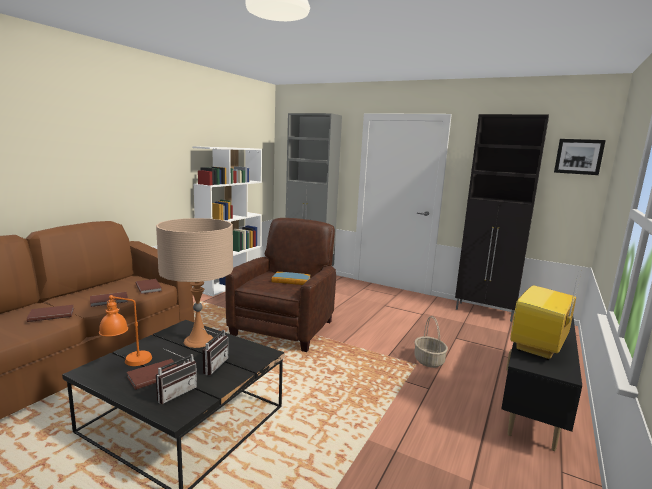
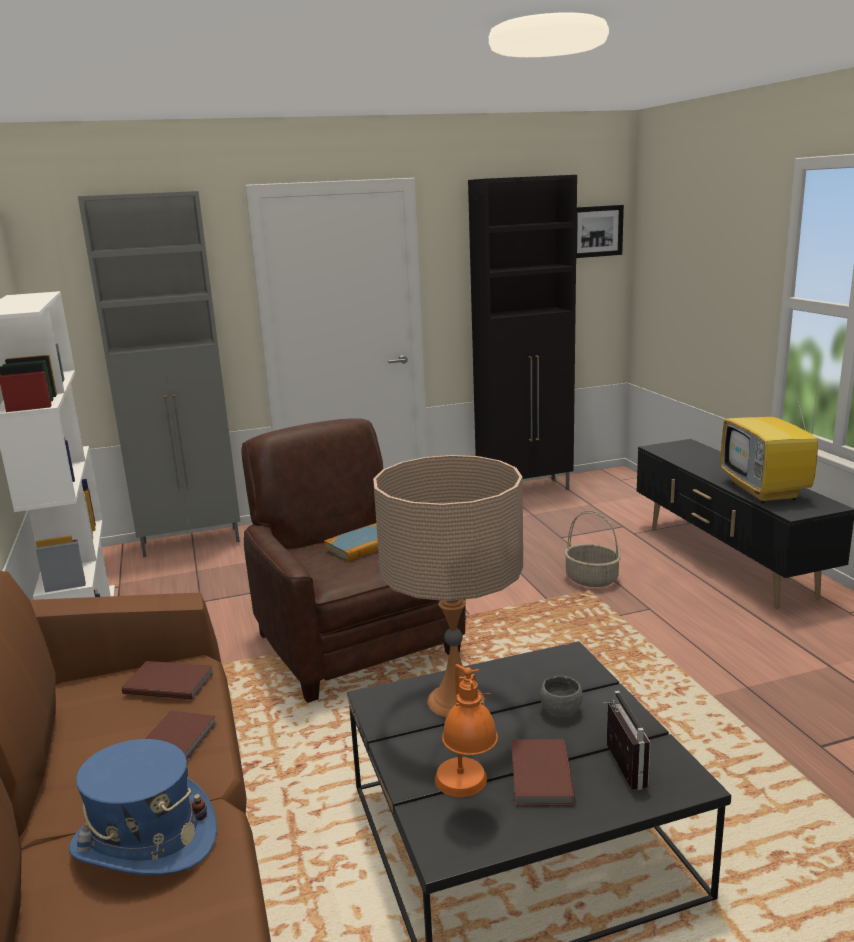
camera: 45 degrees left, 5 degrees up
(51, 314) = (144, 840): brown book -> blue hat
(212, 365) = (560, 711): radio -> grey bowl

